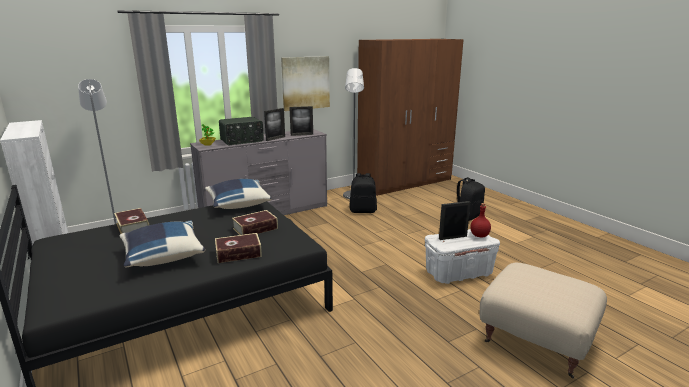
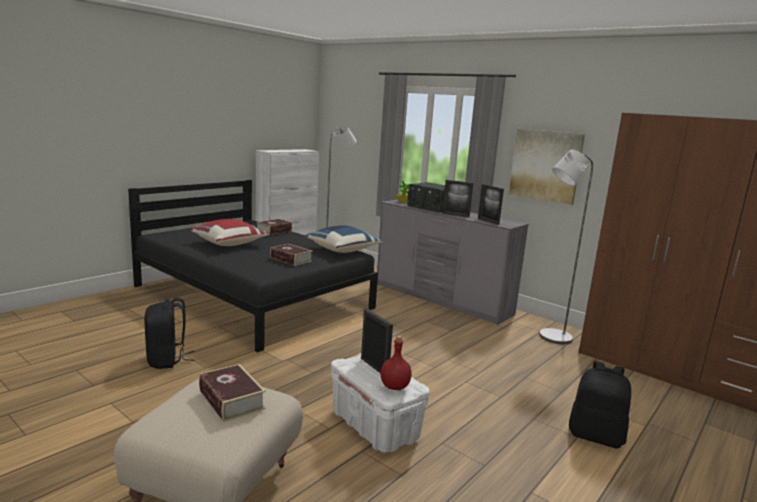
camera: 70 degrees right, 5 degrees down
(163, 256) = (229, 243): blue pillow -> red pillow
(238, 253) = (238, 259): book -> book (231, 400)
(363, 211) = (510, 347): black backpack -> black backpack (167, 360)

